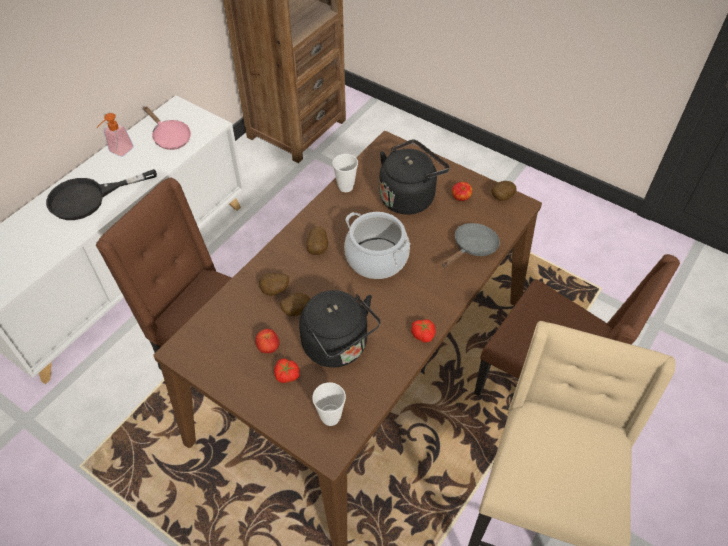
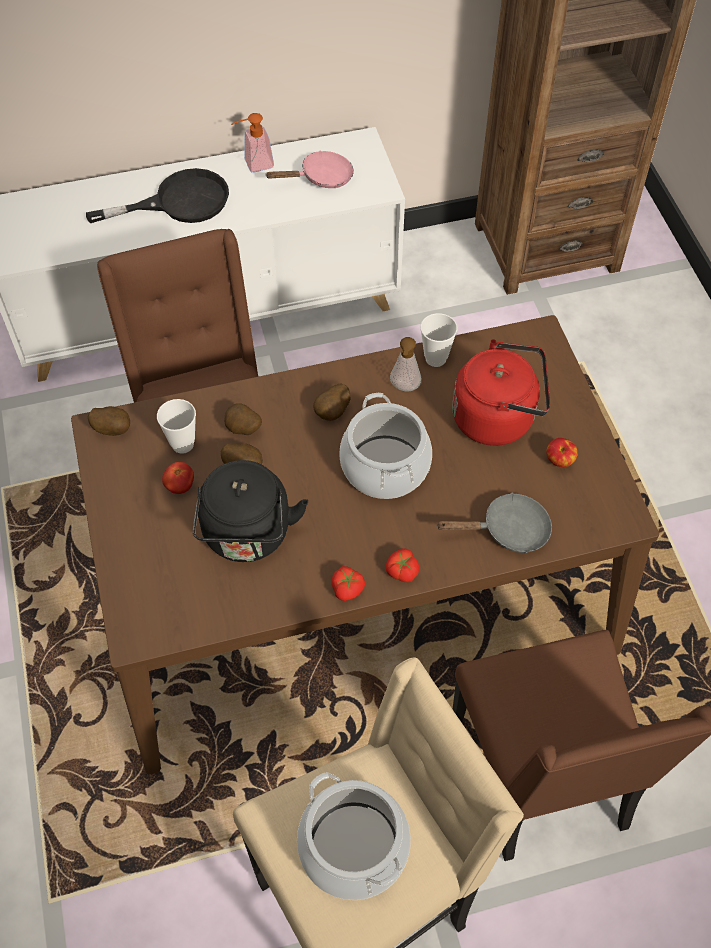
camera: 40 degrees right, 5 degrees up
(88, 198) = (179, 202): black frying pan -> black frying pan turned 150 degrees clockwise
(170, 137) = (321, 178): pink frying pan -> pink frying pan turned 105 degrees counterclockwise
(286, 375) = (169, 528): tomato -> tomato (401, 571)
(330, 417) = (169, 603): cup -> cup (182, 444)
(345, 212) = (404, 388): none -> soap dispenser
(409, 196) = (498, 417): black kettle -> red kettle
(501, 197) = (611, 493): potato -> potato (113, 429)
(569, 465) = (354, 847): none -> cooking pot

